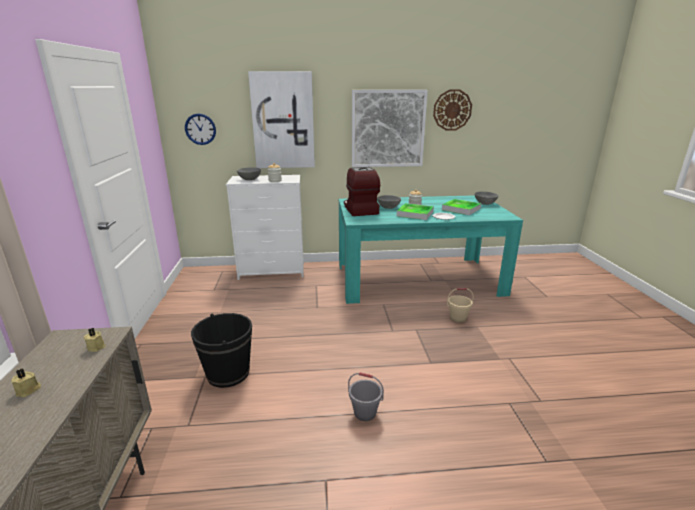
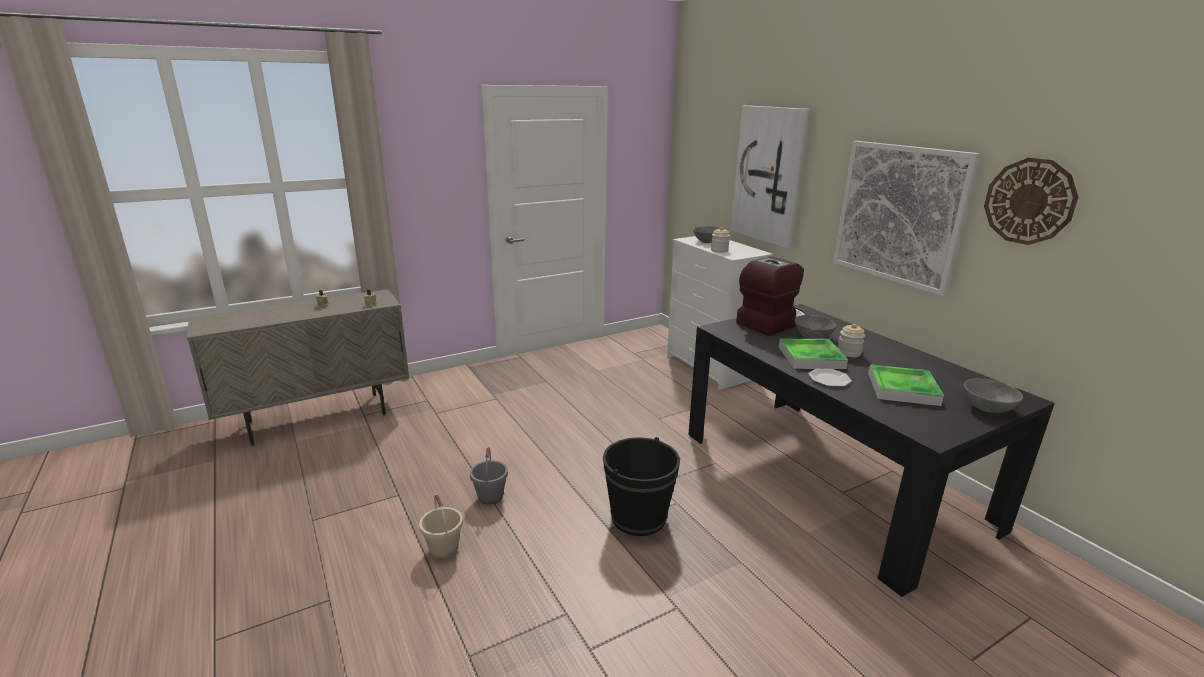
camera: 65 degrees right, 0 degrees up
(200, 129) = (696, 171): wall clock -> none
(228, 373) = (506, 407): black bucket -> black bucket (638, 518)
(417, 279) = (830, 477): turquoise dining table -> black dining table
(458, 318) = (747, 538): beige bucket -> beige bucket (444, 549)

